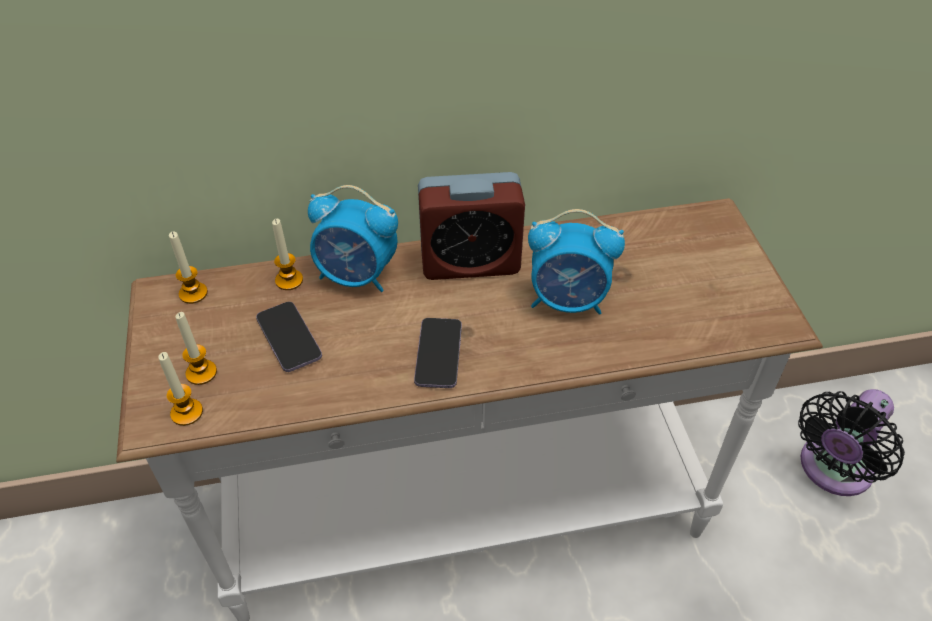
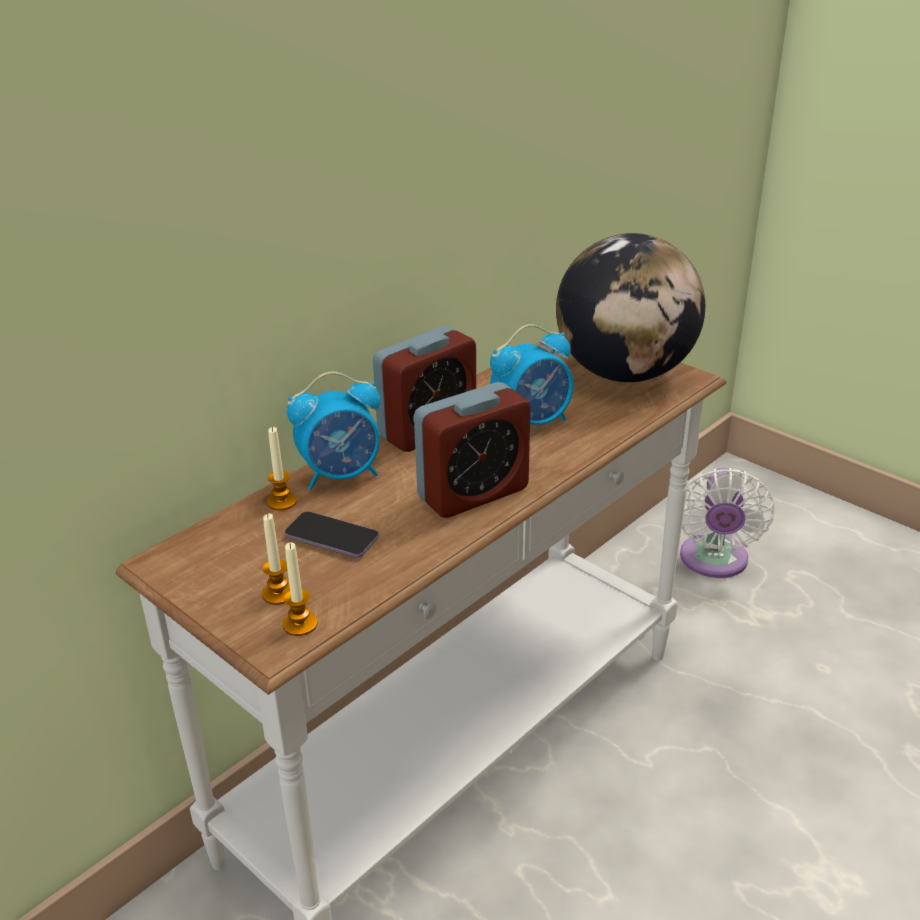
camera: 35 degrees left, 15 degrees down
(193, 293) = (198, 547): candle -> none
(438, 354) = (473, 493): phone -> alarm clock
(716, 285) = (624, 373): none -> globe
(832, 470) = (713, 562): black fan -> white fan

